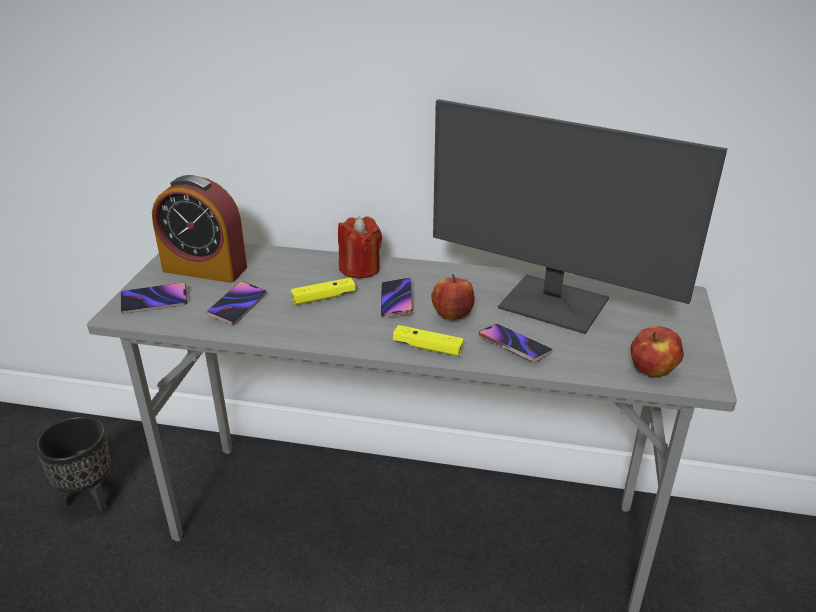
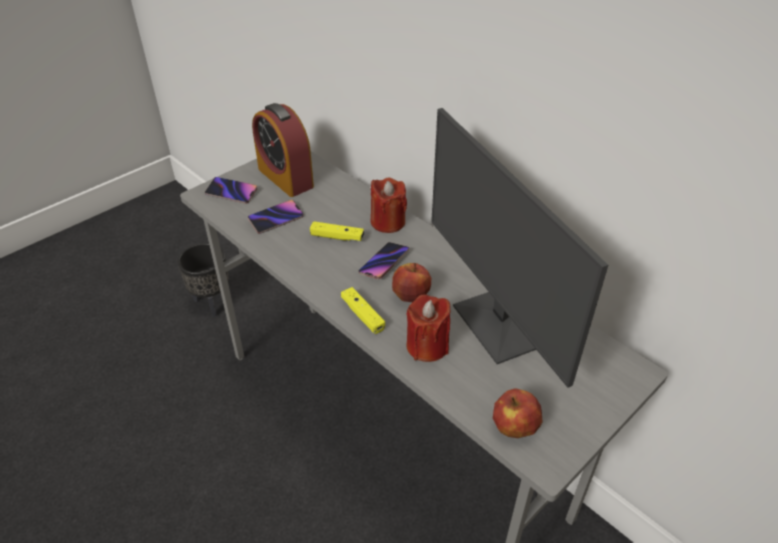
camera: 35 degrees right, 10 degrees up
(514, 346) = (427, 346): phone -> red candle

